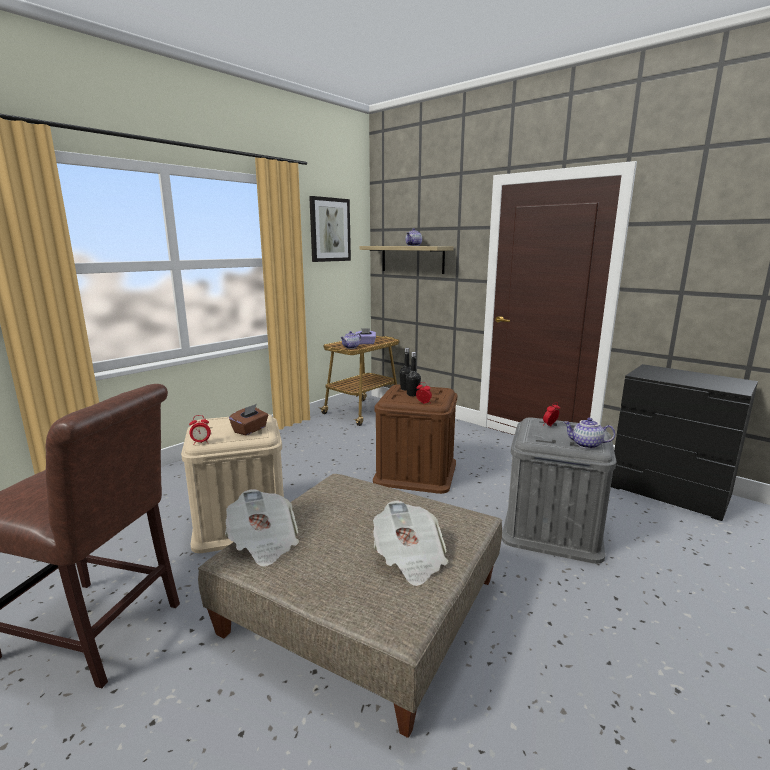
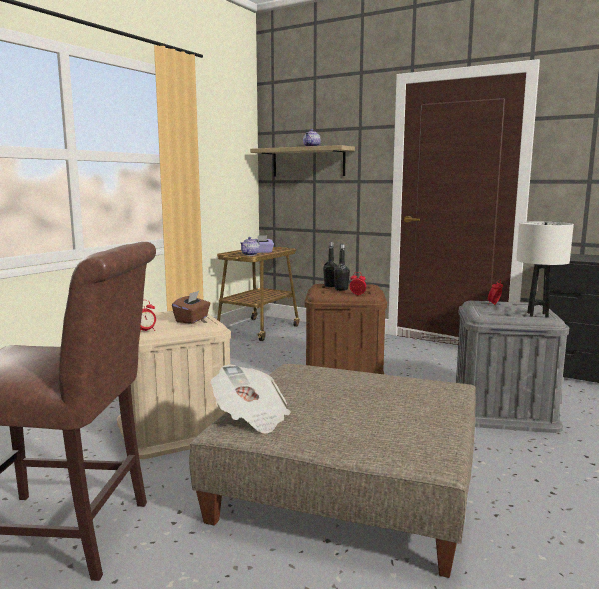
camera: 10 degrees left, 5 degrees down
(329, 230) = (220, 130): picture -> none
(409, 559) = (409, 417): newspaper -> none
(586, 445) = (538, 315): teapot -> white table lamp

